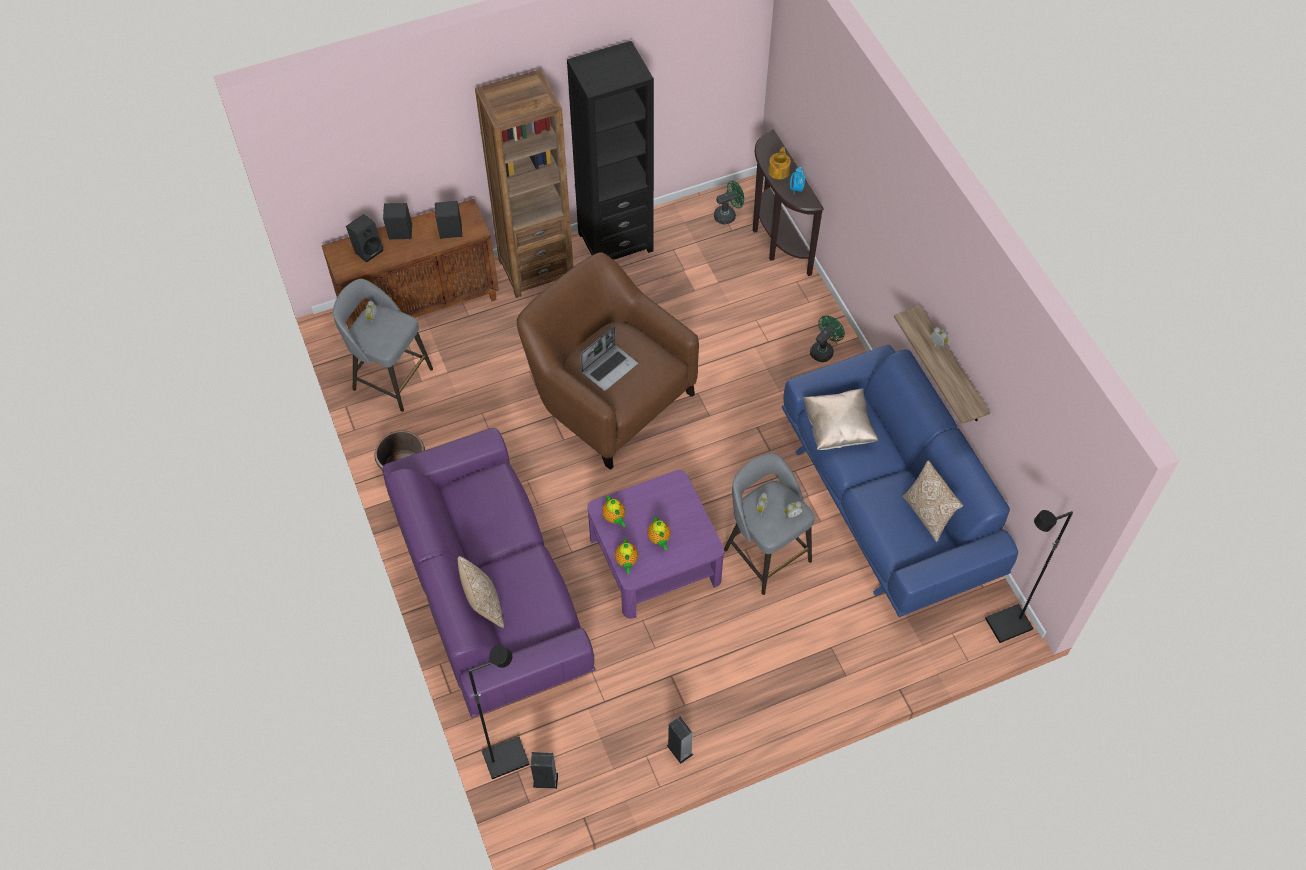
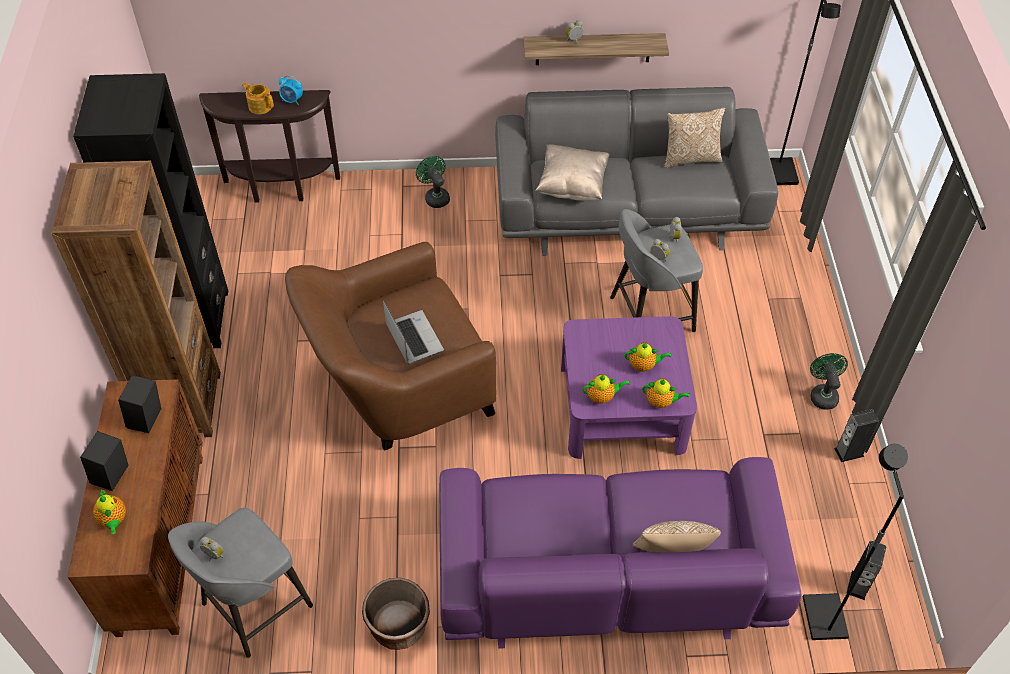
camera: 70 degrees left, 5 degrees down
(368, 250) = (114, 520): black speaker -> teapot
(728, 215) = (222, 215): green fan -> green fan (822, 394)
(888, 502) = (628, 208): blue sofa -> grey sofa

